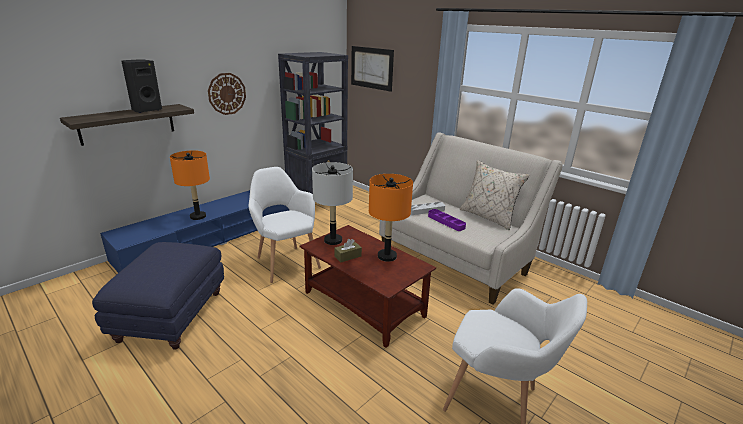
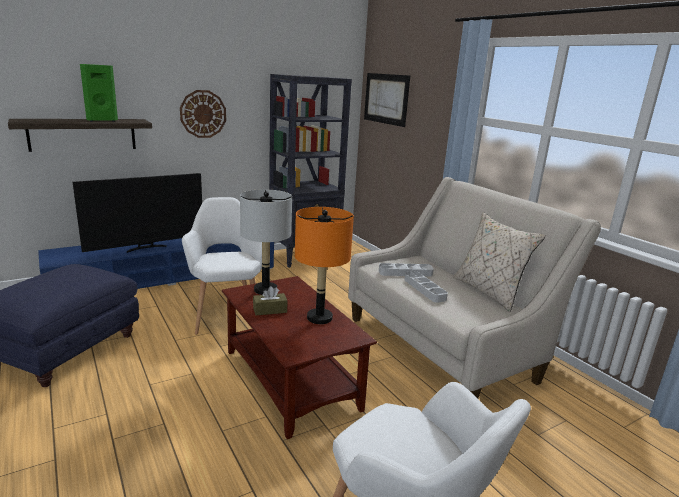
camera: 15 degrees right, 5 degrees down
(146, 110) = (101, 120): black speaker -> green speaker
(198, 216) = (146, 248): orange table lamp -> television
(446, 222) = (424, 289): purple tray -> grey tray

